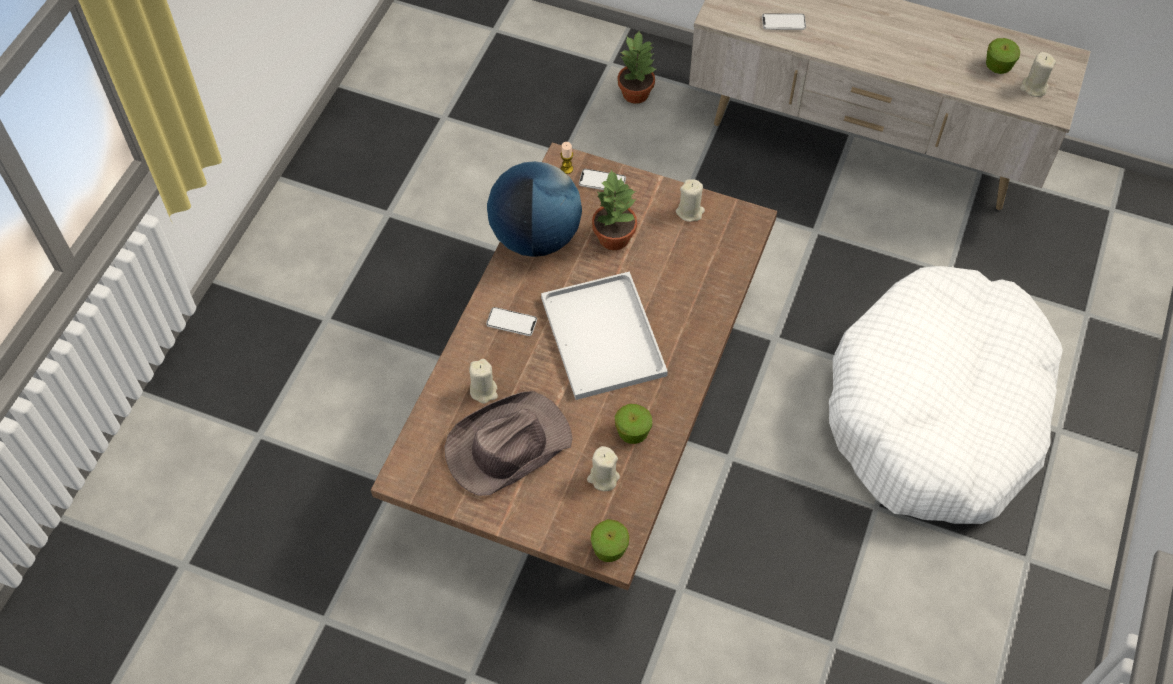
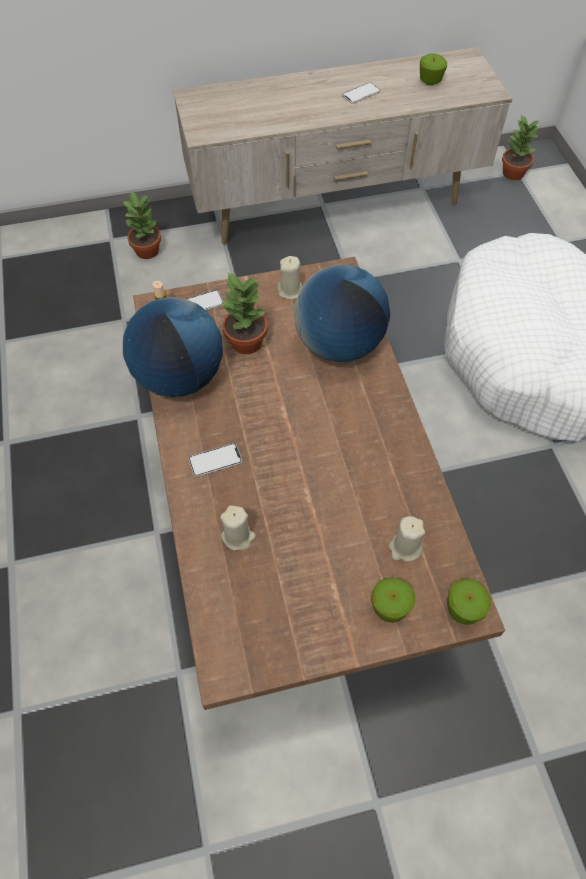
camera: 35 degrees left, 0 degrees up
(507, 446) = (299, 575): brown hat -> none
(605, 338) = (306, 427): white tray -> none
(632, 432) = (395, 492): apple -> apple (389, 607)
(691, 284) = (339, 344): none -> globe
(783, 22) = (256, 117): phone -> phone (361, 94)
(1033, 87) = (465, 83): beige candle -> none
(1103, 206) = (512, 173): none -> potted plant

